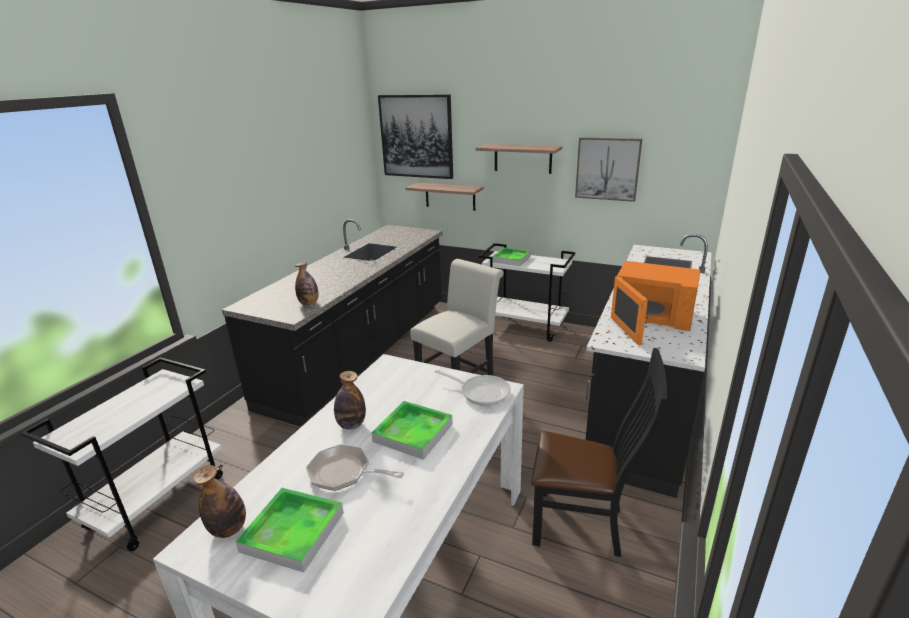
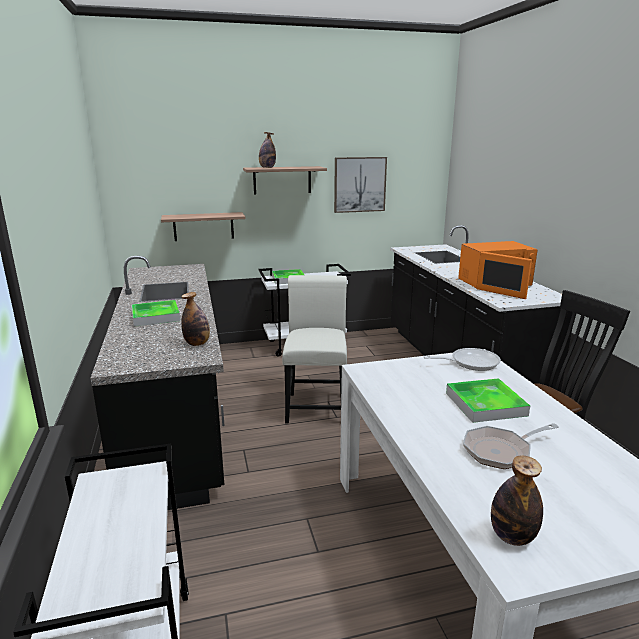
camera: 40 degrees left, 5 degrees down
(293, 532) = (557, 506): tray -> tray (156, 316)
(351, 425) = (431, 419): bottle -> bottle (267, 167)
(416, 136) = (158, 163): picture -> none

